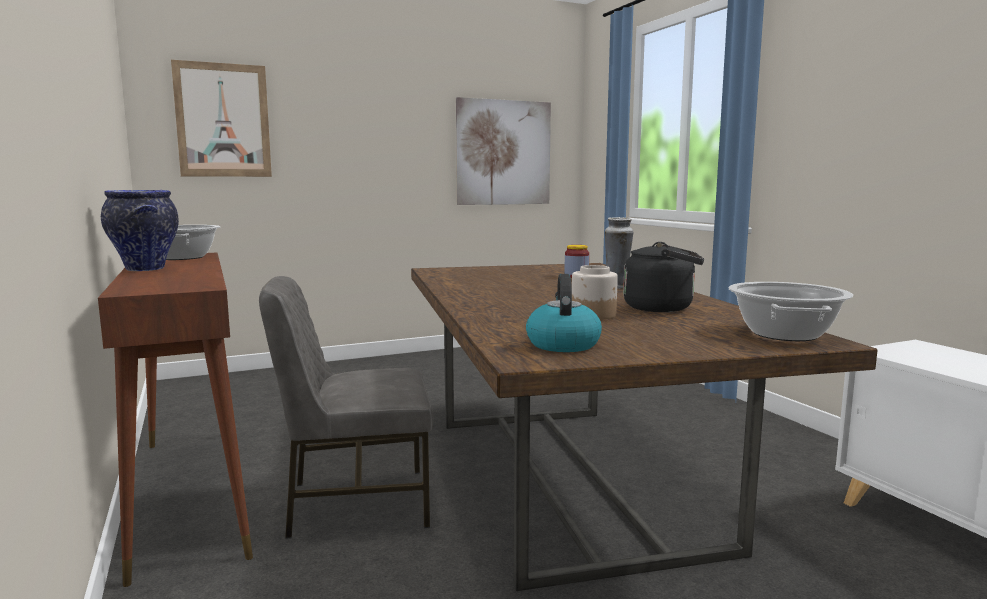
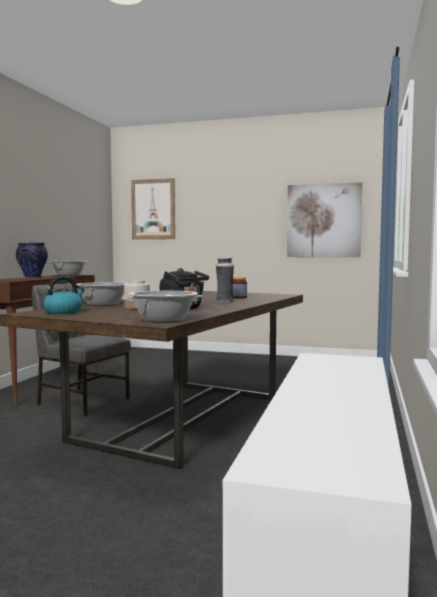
camera: 40 degrees right, 5 degrees down
(505, 316) = (102, 304): none -> cooking pot

